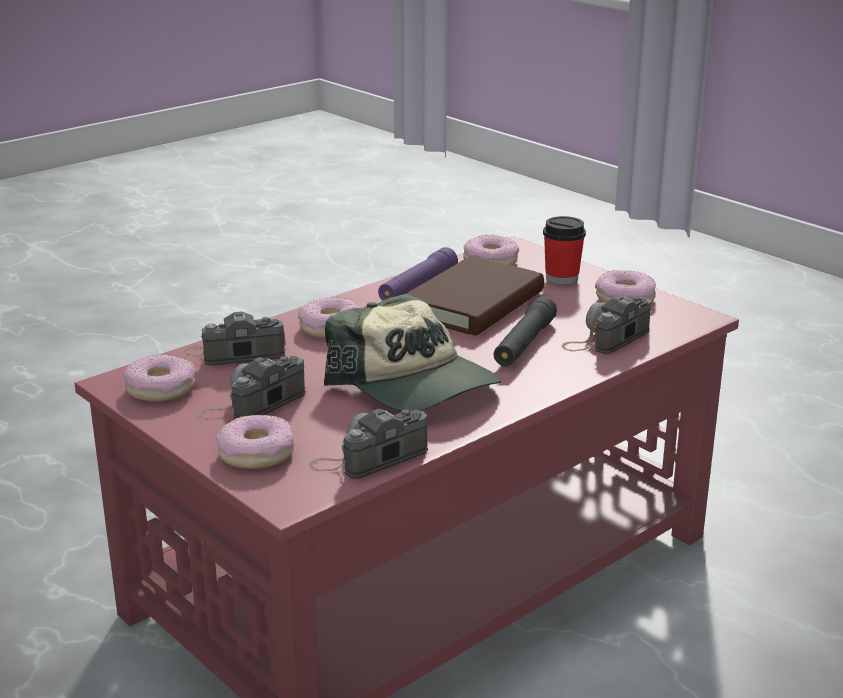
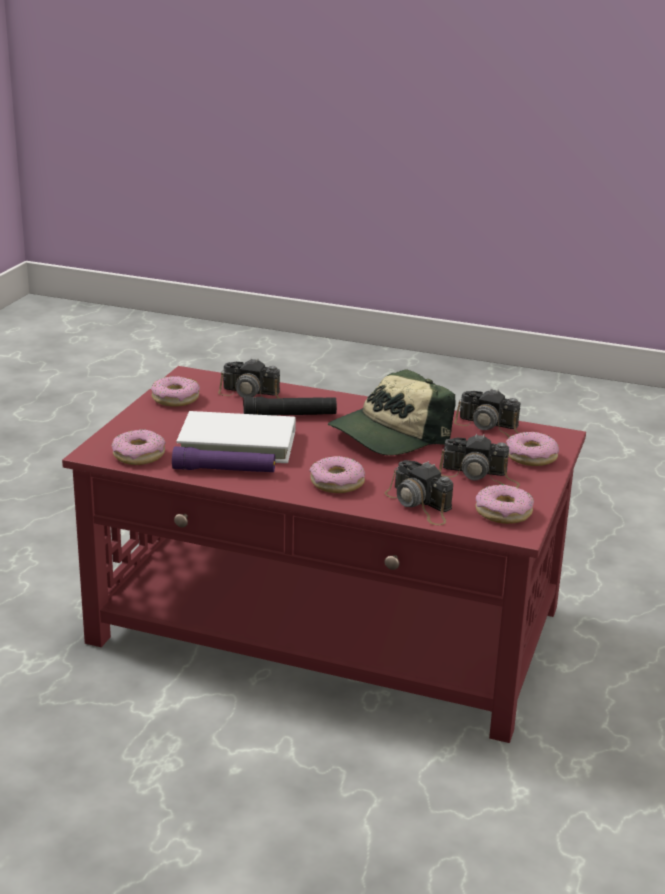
camera: 120 degrees left, 0 degrees up
(414, 384) = (389, 435): cap -> cap turned 150 degrees counterclockwise
(474, 304) = (237, 443): brown book -> white book
(561, 278) = (153, 424): cup -> none

